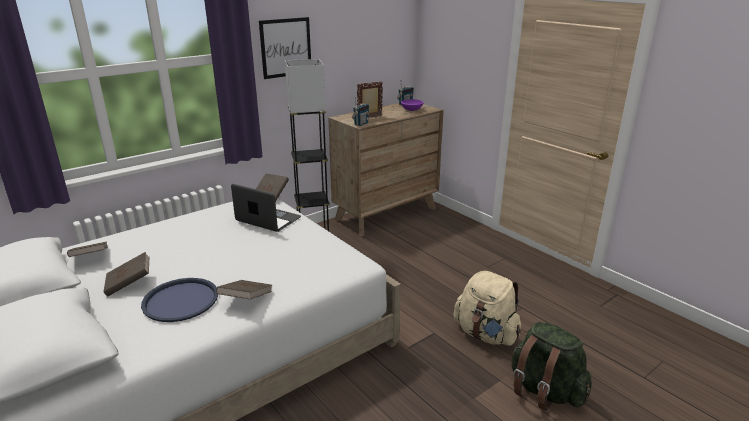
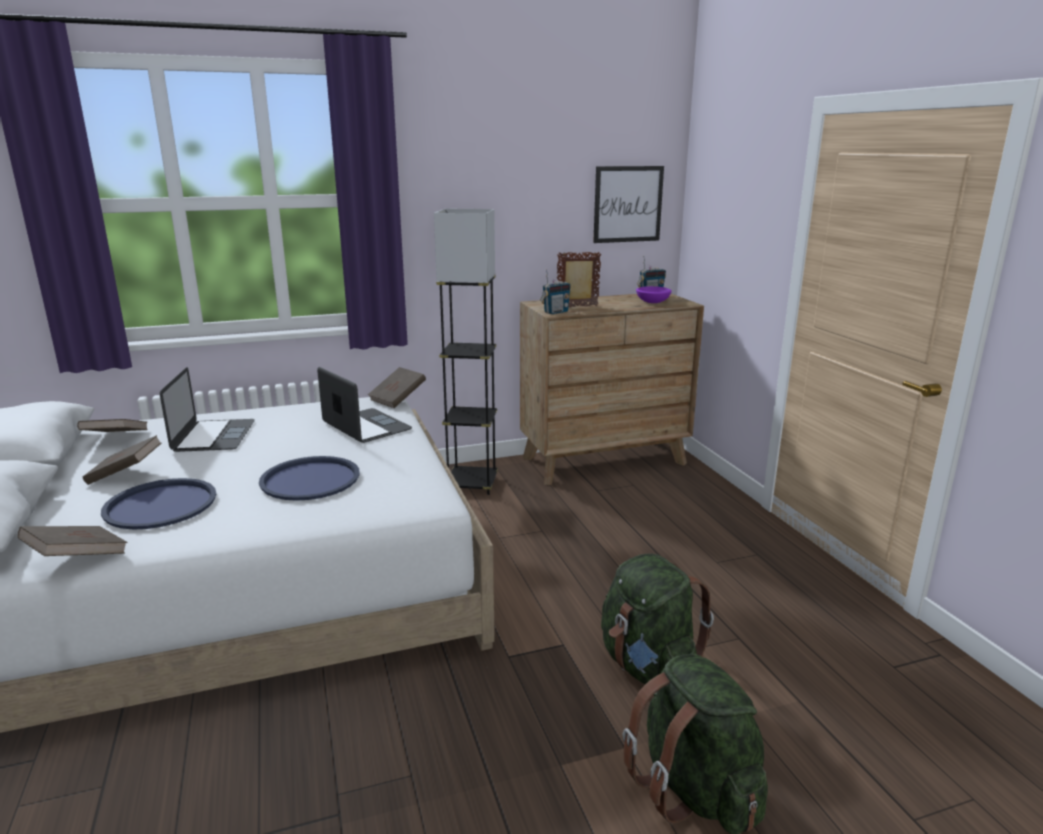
camera: 20 degrees right, 5 degrees down
(165, 243) = (214, 436): none -> laptop
(246, 299) = (238, 519): brown book -> brown book (77, 558)
(267, 263) = (310, 479): none -> blue tray
(286, 47) = (457, 193): picture -> picture (628, 204)
(486, 334) = (648, 666): beige backpack -> green backpack

